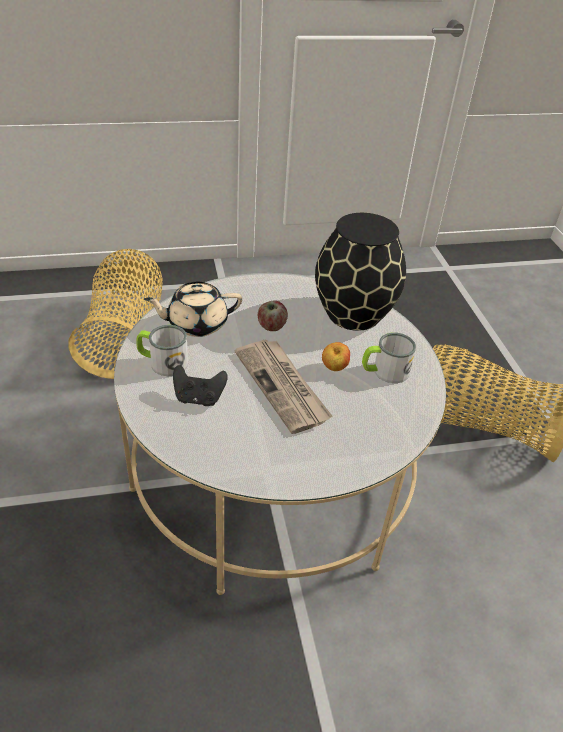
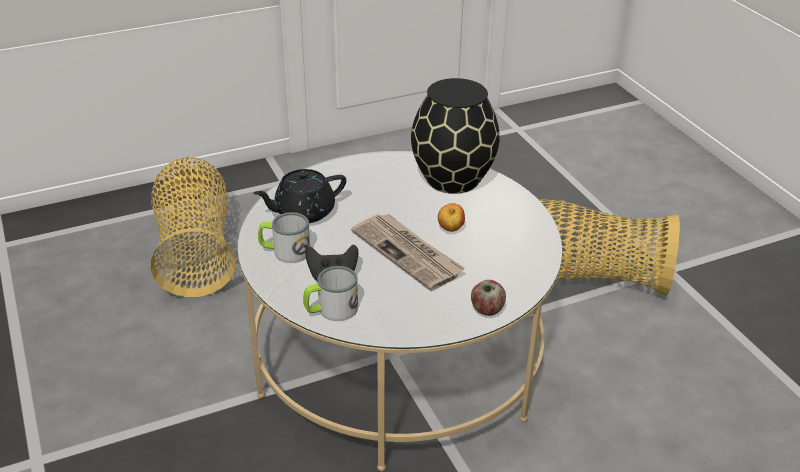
camera: 10 degrees left, 5 degrees down
(196, 324) = (303, 212): beige teapot -> black teapot
(271, 327) = (378, 203): apple -> apple (487, 310)
(384, 371) = (498, 224): mug -> mug (331, 310)

